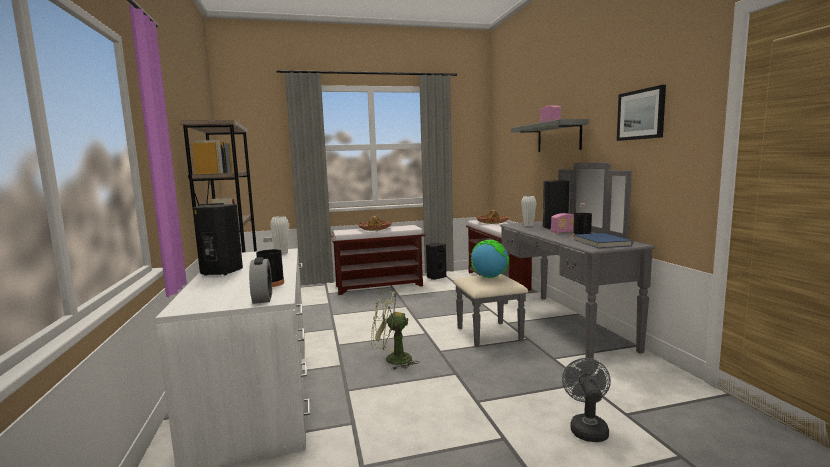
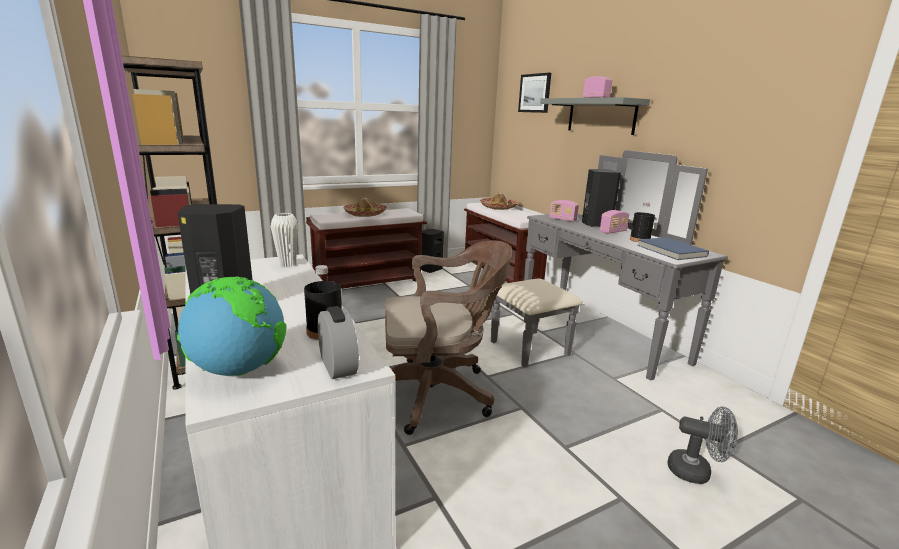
camera: 15 degrees left, 10 degrees up
(392, 360) = (437, 393): green fan -> brown office chair
(489, 277) = (534, 285): globe -> globe (239, 370)
(528, 225) = (562, 219): white vase -> radio
(587, 428) = (696, 472): grey fan -> grey fan turned 120 degrees clockwise
(641, 114) = (729, 103): picture -> picture (535, 93)

